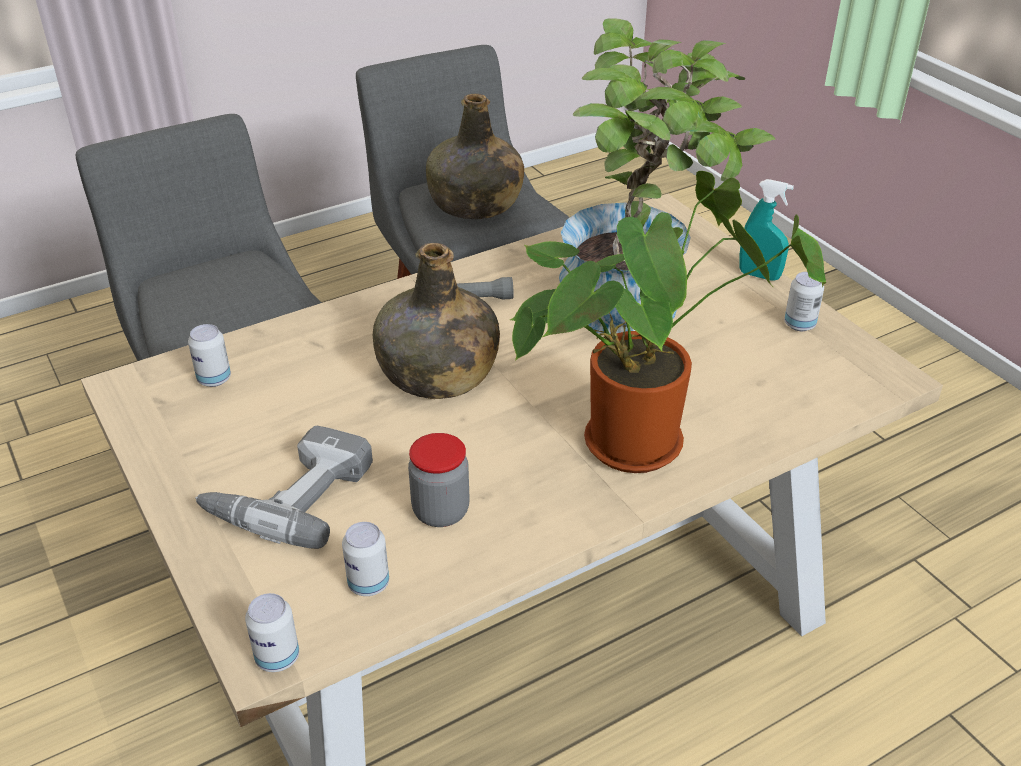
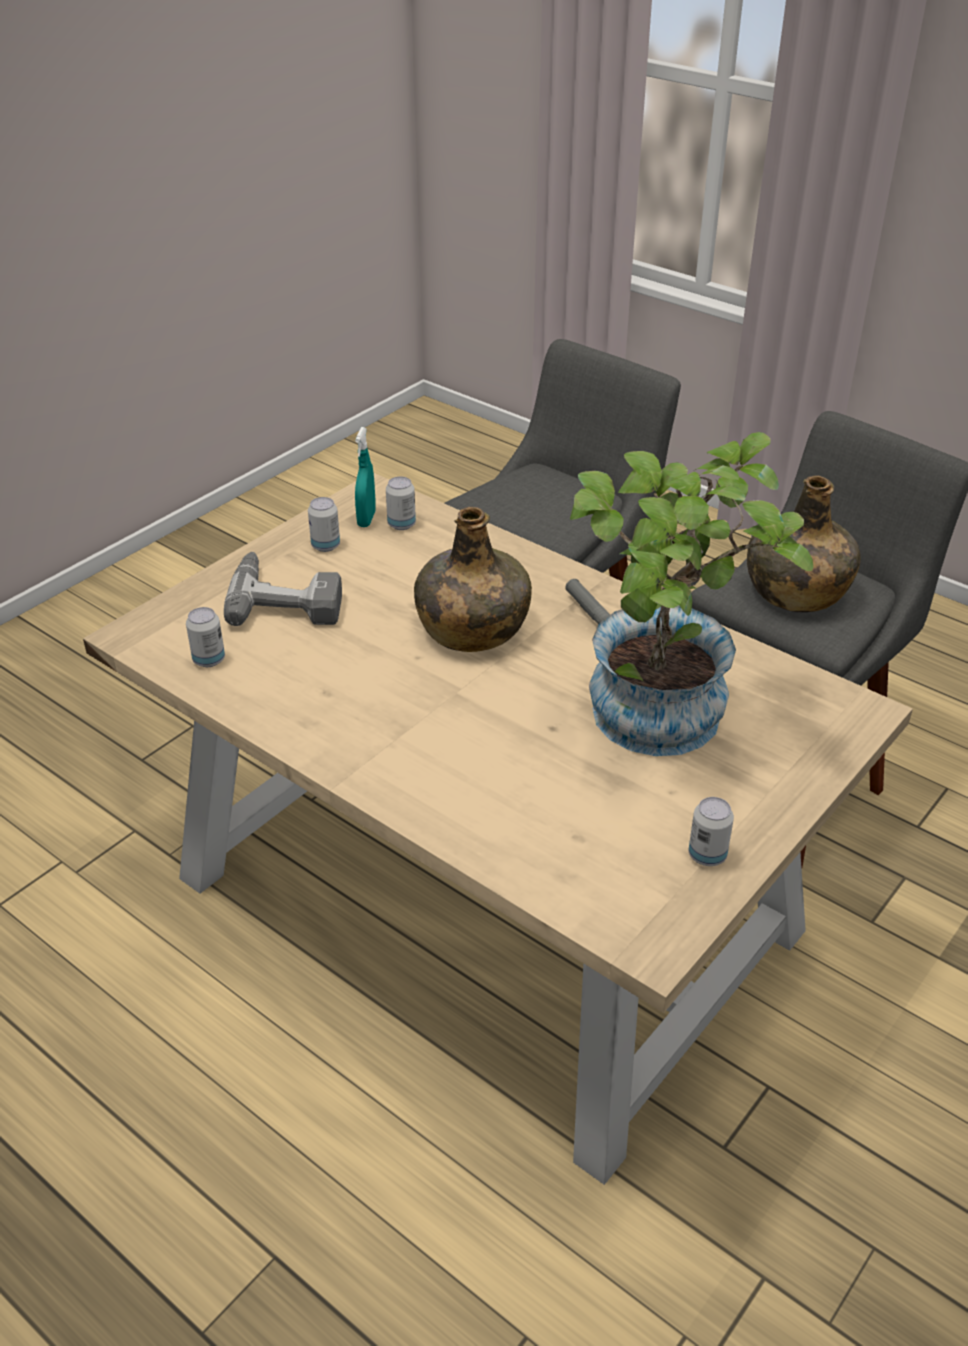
camera: 70 degrees right, 0 degrees up
(277, 657) = (129, 640): can -> can (325, 546)
(441, 511) = (298, 674): jar -> none
(639, 438) = (443, 766): potted plant -> none
(759, 275) = (787, 809): turquoise spray bottle -> turquoise spray bottle (366, 519)

